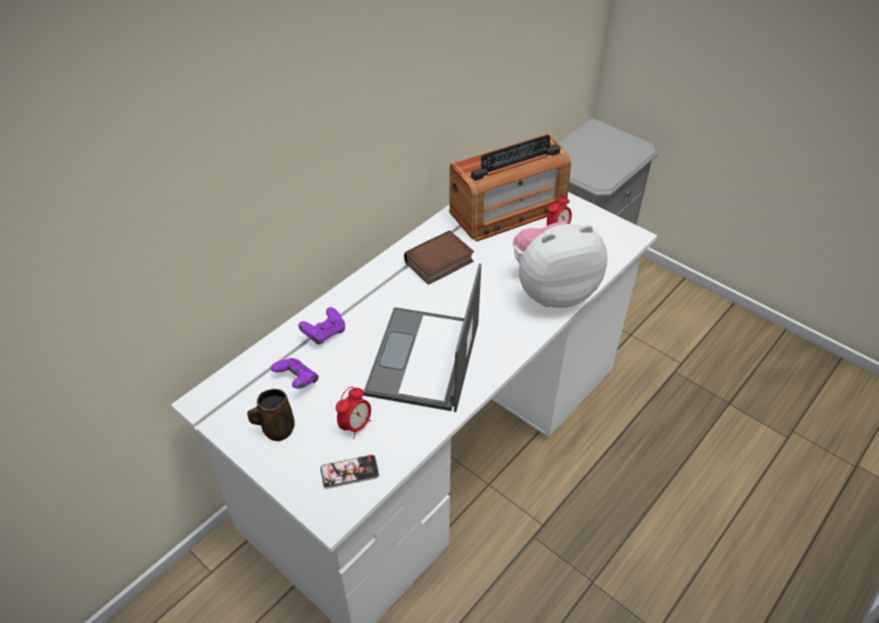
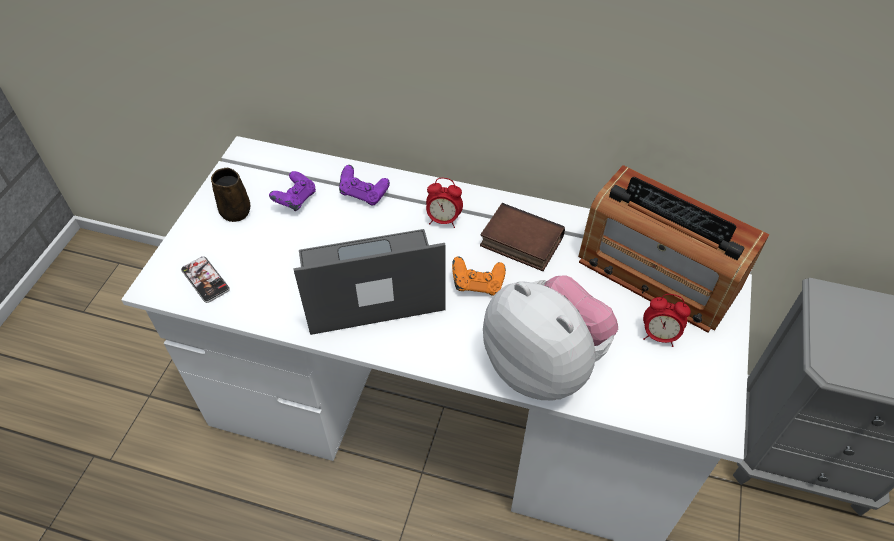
camera: 65 degrees right, 5 degrees up
(356, 426) = (260, 263): alarm clock -> alarm clock (443, 220)
(464, 299) = (477, 285): none -> orange game controller

